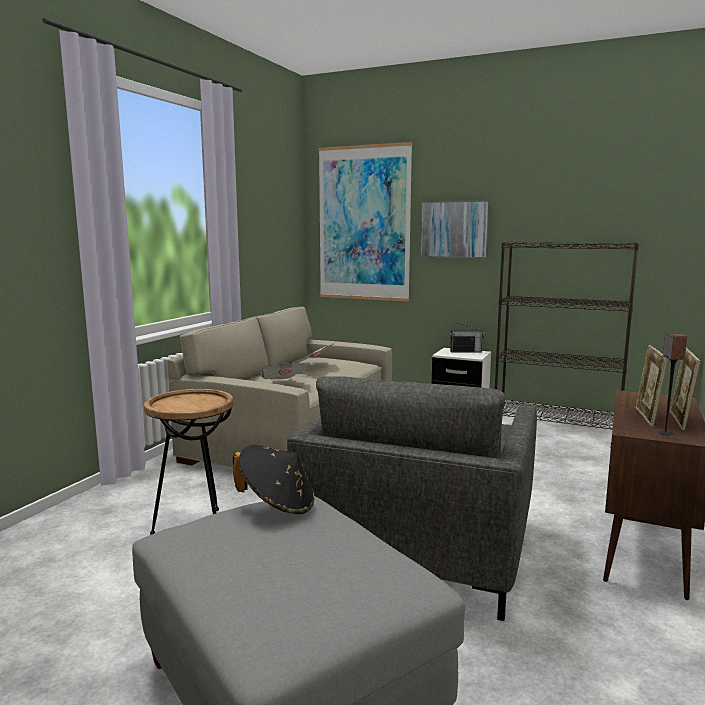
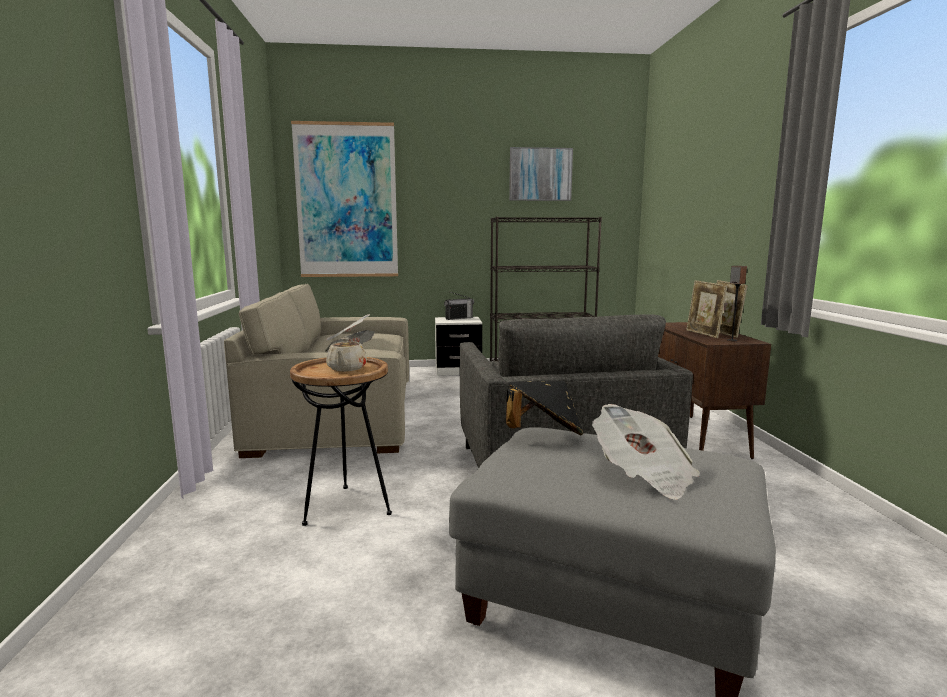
camera: 30 degrees left, 0 degrees up
(195, 403) = (346, 369): none -> beige teapot
(279, 574) = (643, 475): none -> newspaper
(454, 229) = (439, 207): picture -> picture (540, 174)

